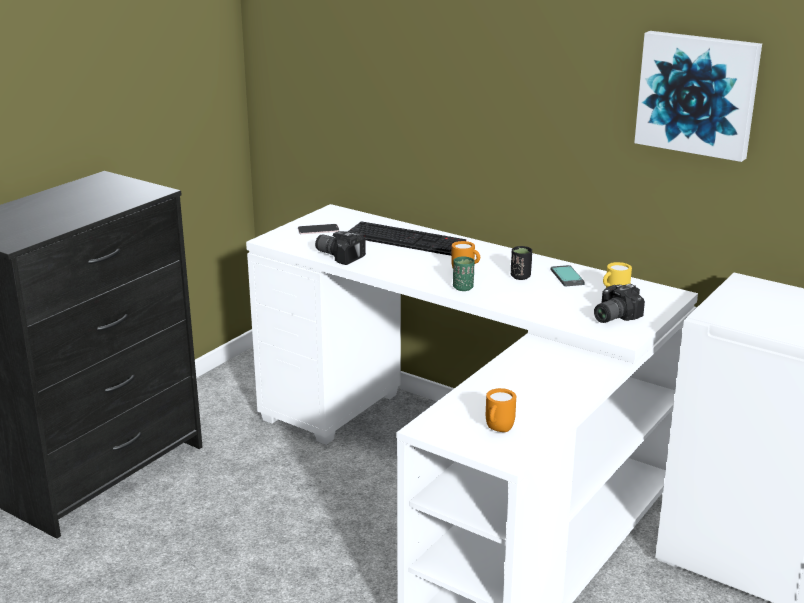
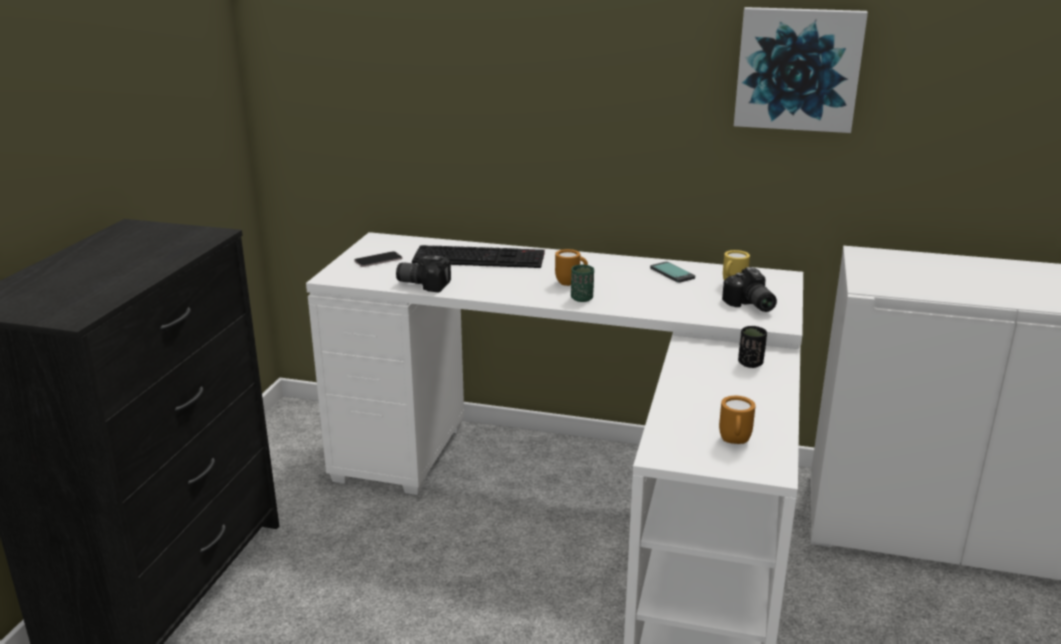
camera: 20 degrees left, 0 degrees up
(520, 277) = (628, 279): black cup -> black cup (750, 363)
(612, 316) = (749, 305): camera -> camera turned 45 degrees counterclockwise

